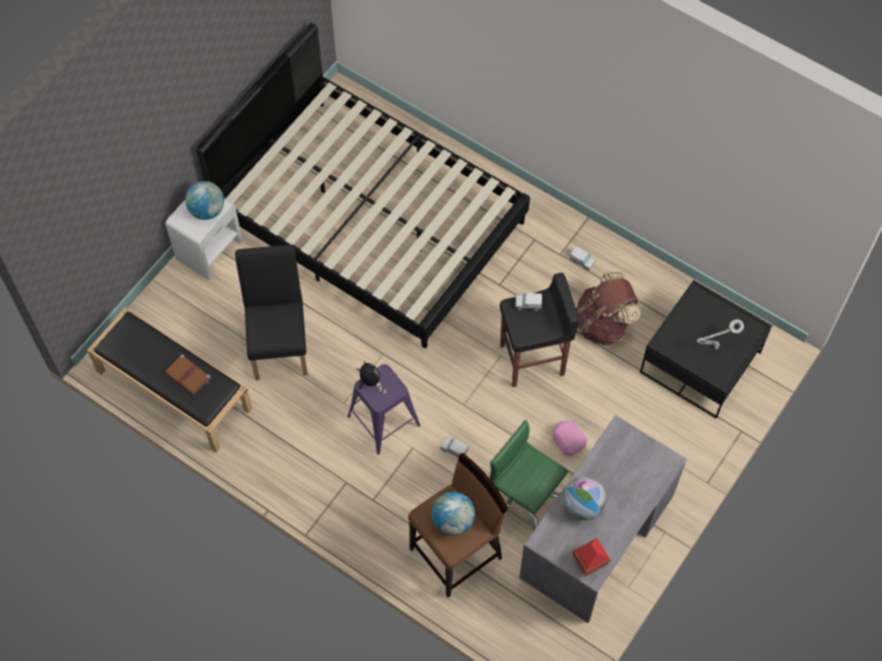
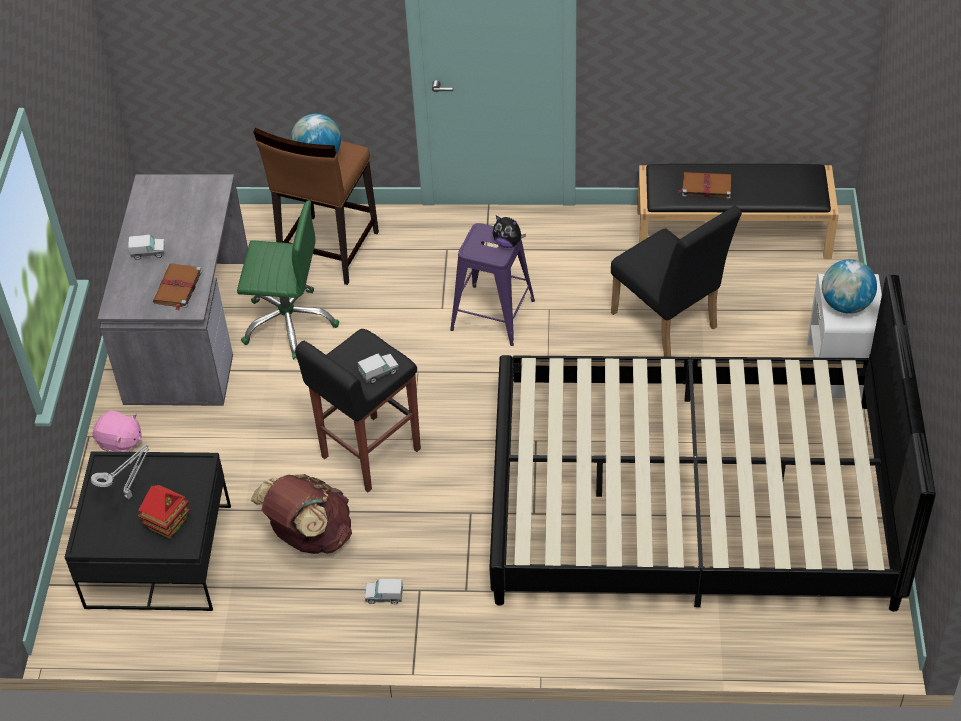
camera: 150 degrees right, 15 degrees down
(454, 450) = (396, 327): toy truck -> toy truck (148, 253)
(568, 442) = (273, 396): pink plush toy -> pink plush toy (120, 442)
(582, 506) = (191, 228): globe -> none
(589, 562) = (156, 191): toy house -> toy house (168, 524)
(619, 453) = (177, 288): none -> brown book

